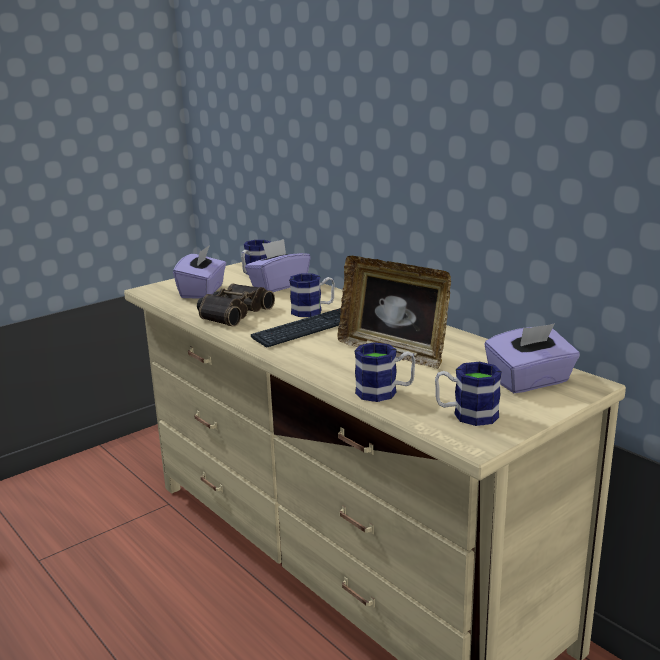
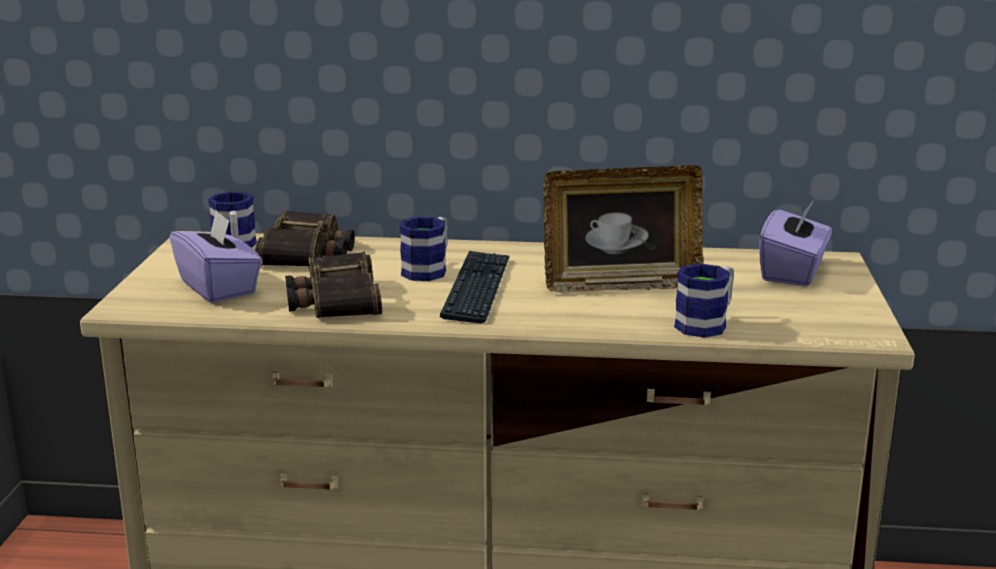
camera: 45 degrees left, 0 degrees up
(278, 285) = (307, 253): purple tissue box -> binoculars
(466, 414) = (814, 317): mug -> none

